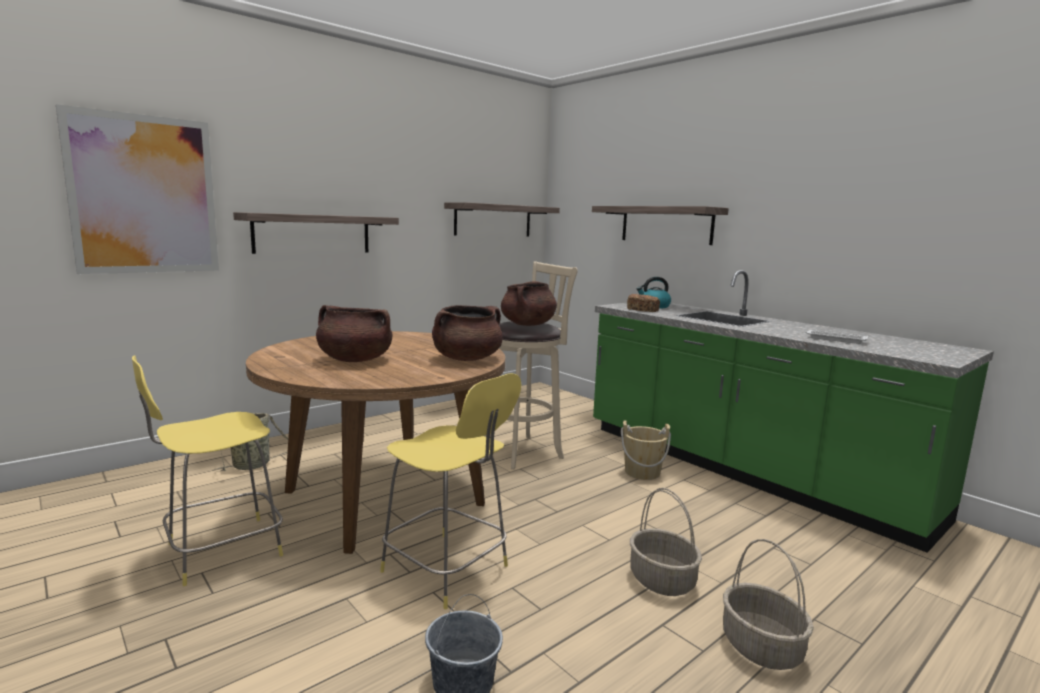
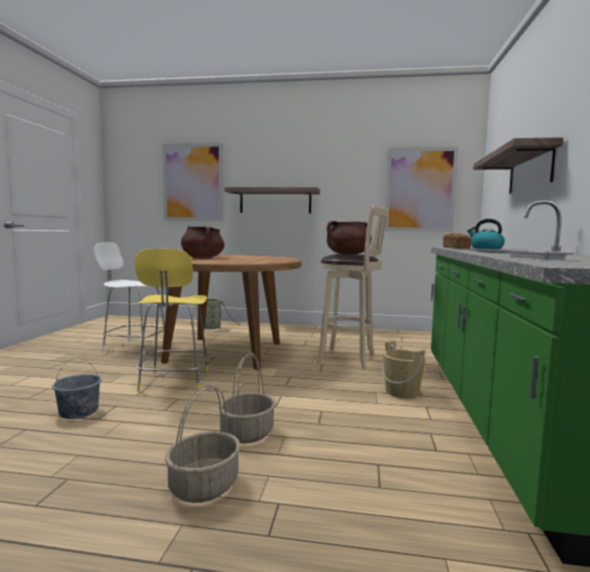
camera: 50 degrees right, 5 degrees down
(219, 551) = (134, 347): yellow stool -> white stool
(467, 359) = (249, 262): brown cooking pot -> none
(493, 220) = (420, 190): shelf -> picture

